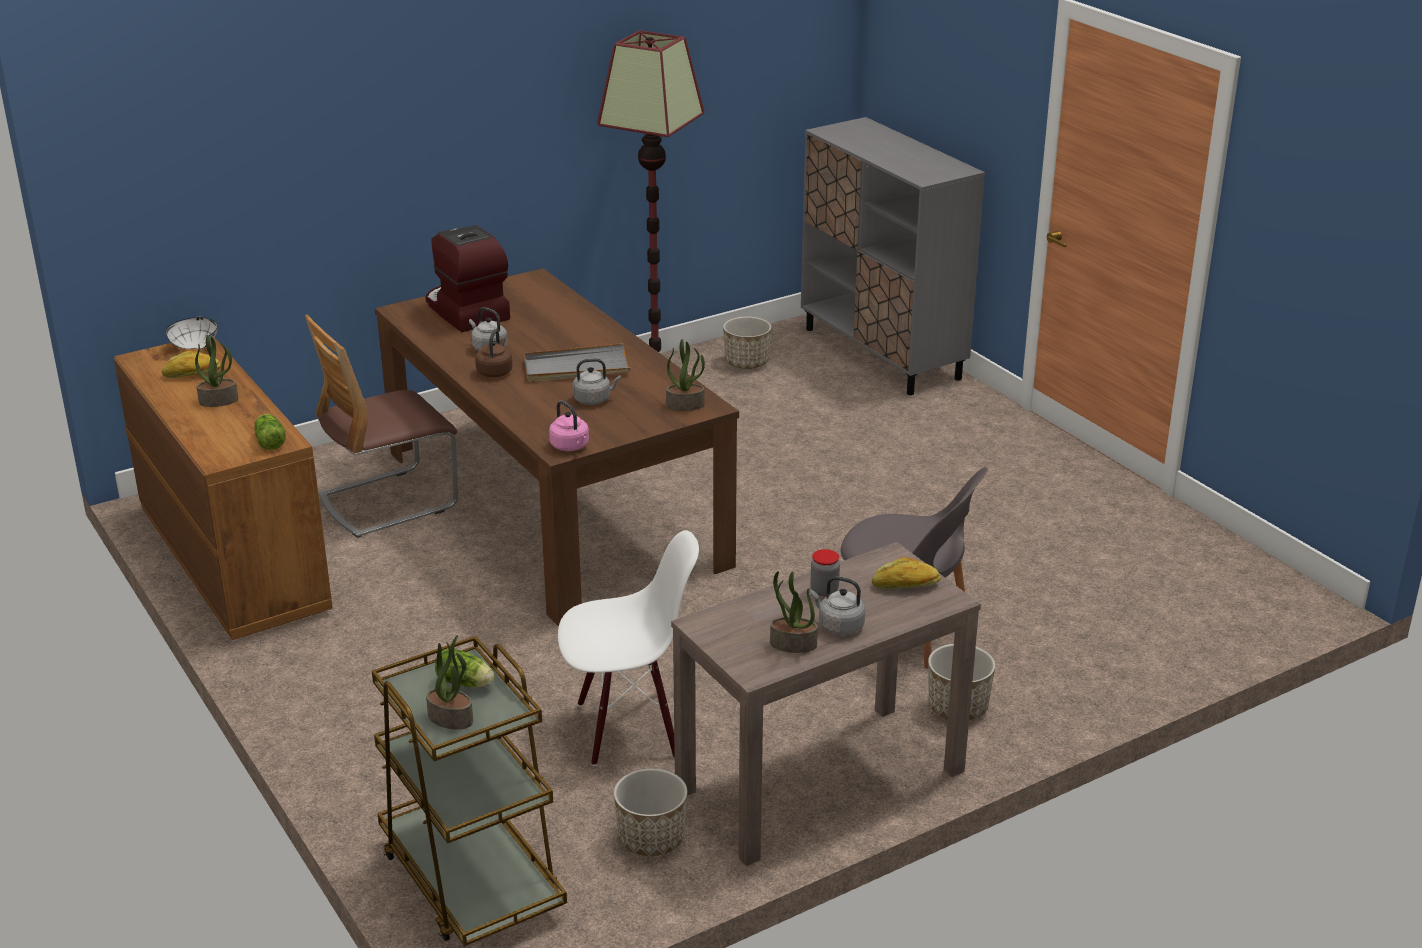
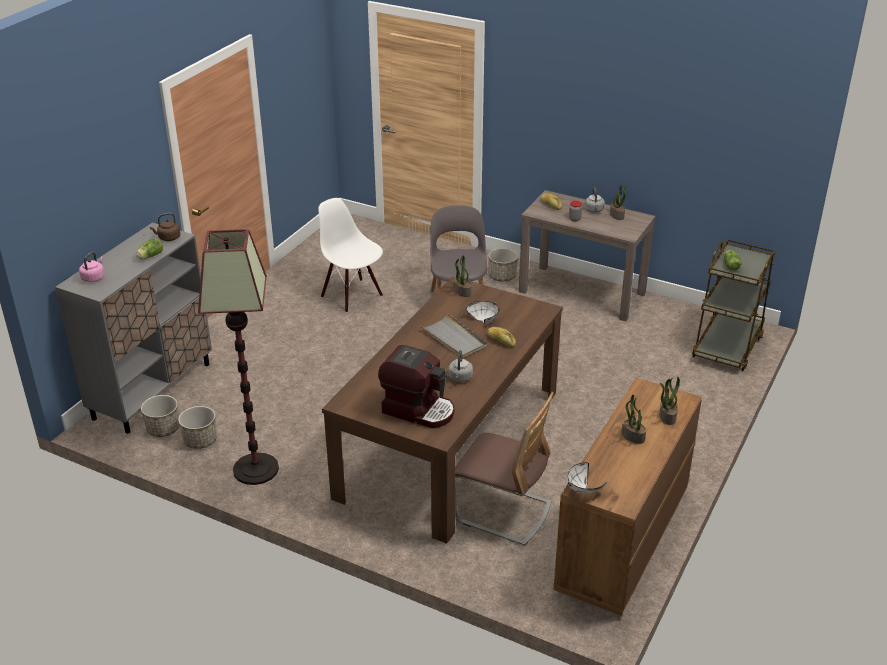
camera: 120 degrees left, 5 degrees up
(192, 374) = (617, 467): bread -> bread (501, 341)
(270, 441) = (648, 393): lettuce -> lettuce (149, 256)
(451, 718) = (751, 260): potted plant -> potted plant (667, 416)
(465, 312) = (418, 409): coffee machine -> coffee machine turned 90 degrees counterclockwise
(495, 371) = (486, 363): brown kettle -> brown kettle (168, 238)
(571, 446) = (539, 307): pink kettle -> pink kettle (94, 277)
(594, 399) = (484, 319): grey kettle -> white bowl
(628, 729) = (603, 345): white chair -> white chair (352, 296)
(651, 839) = (657, 316): planter -> planter (163, 429)

